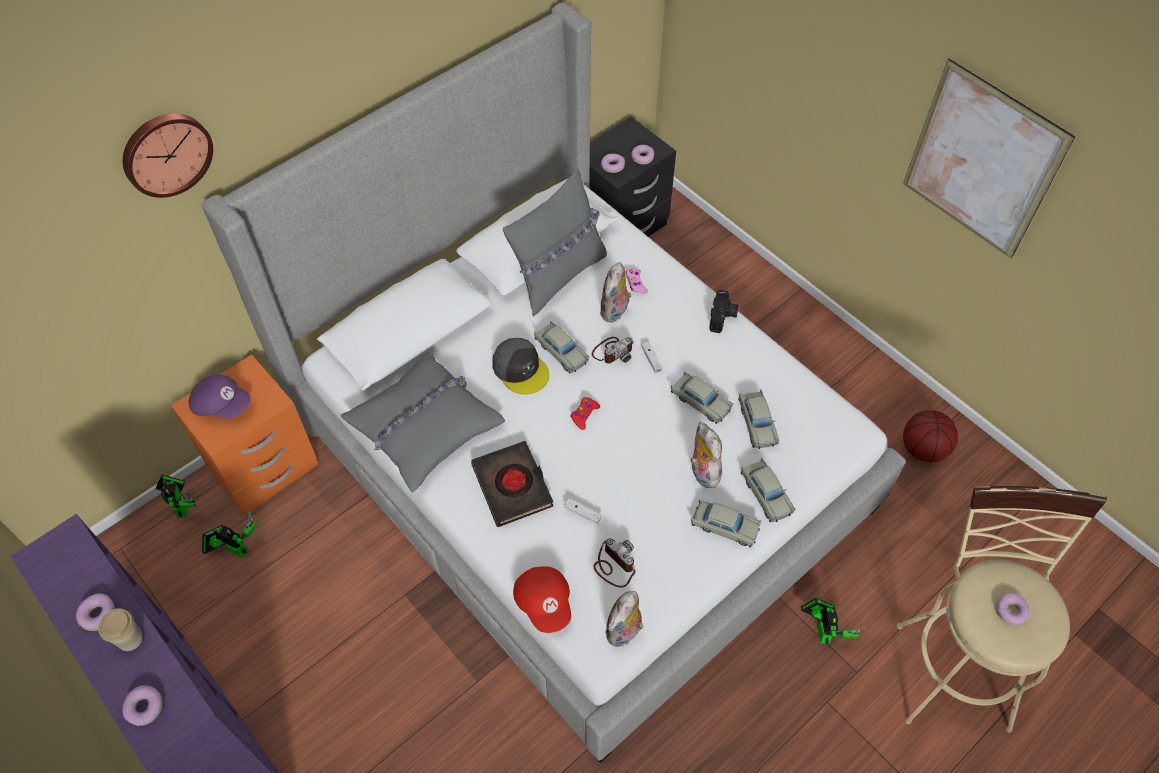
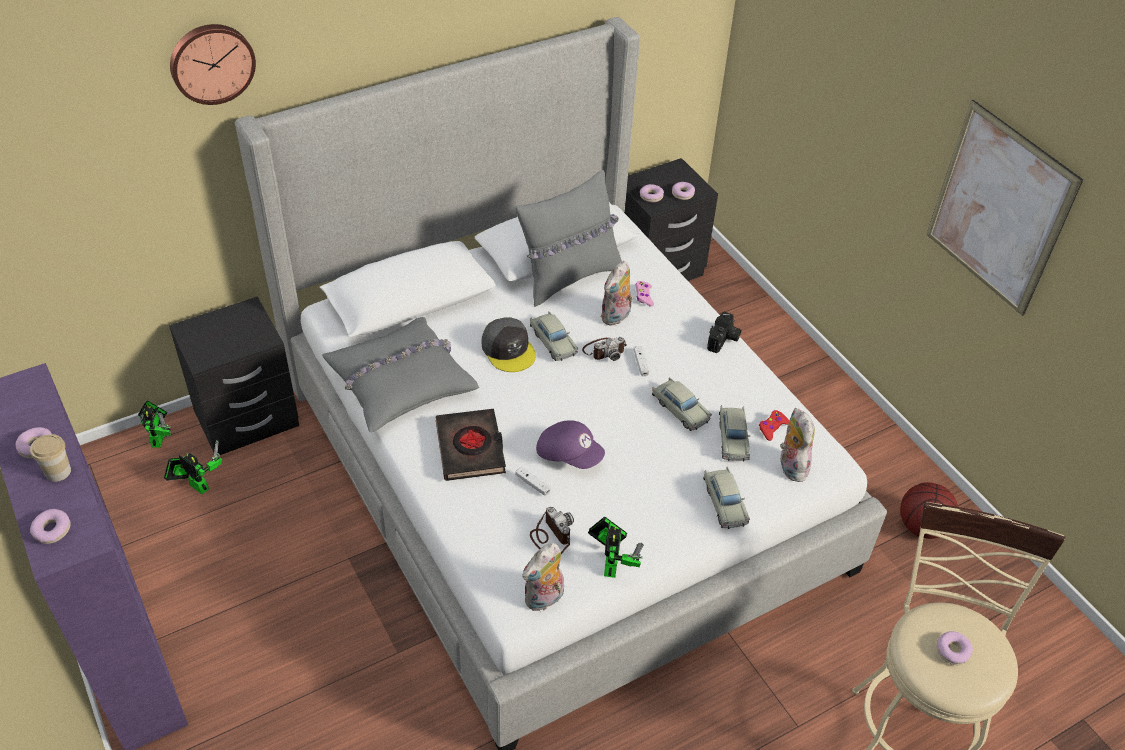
camera: 10 degrees right, 10 degrees down
(222, 404) = (216, 333): purple cap -> purple cap (569, 454)
(264, 467) = (246, 419): orange nightstand -> black nightstand
(545, 602) = (472, 556): red cap -> none
(584, 415) = (559, 399): red game controller -> red game controller (772, 428)
(702, 472) = (664, 471): plush toy -> plush toy (790, 466)
(725, 526) = (674, 524): beige toy car -> none
(822, 630) = (771, 678): toy robot -> toy robot (611, 563)

